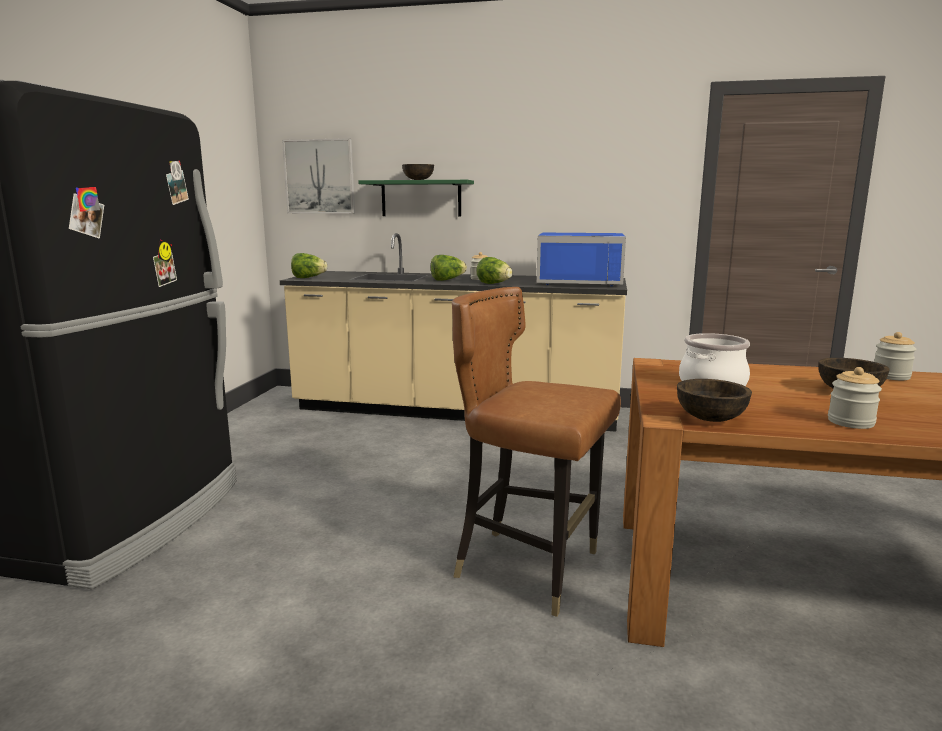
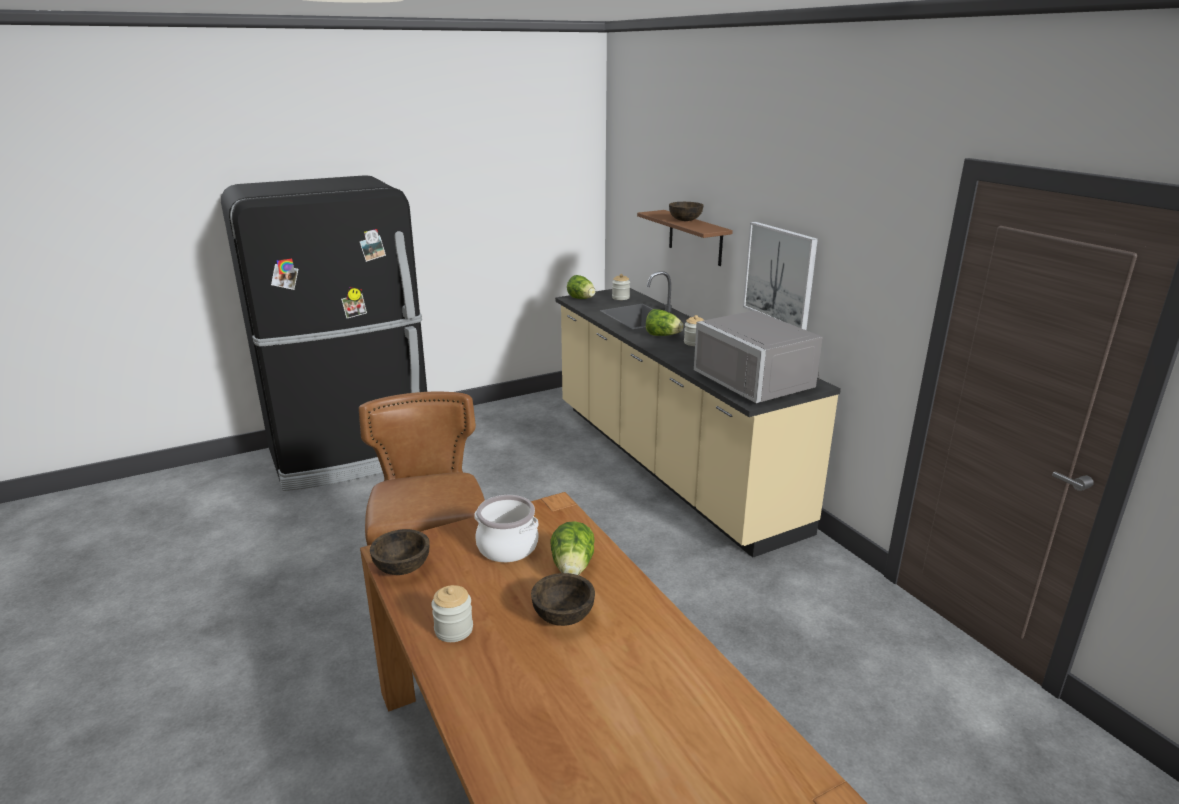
camera: 50 degrees right, 10 degrees up
(319, 176) = (635, 196): picture -> picture (780, 274)
(421, 198) = (695, 237): green shelf -> brown shelf
(494, 284) = (673, 356): lettuce -> lettuce (573, 568)
(580, 282) = (760, 380): blue microwave -> grey microwave
(891, 376) = (663, 632): jar -> jar (620, 297)

